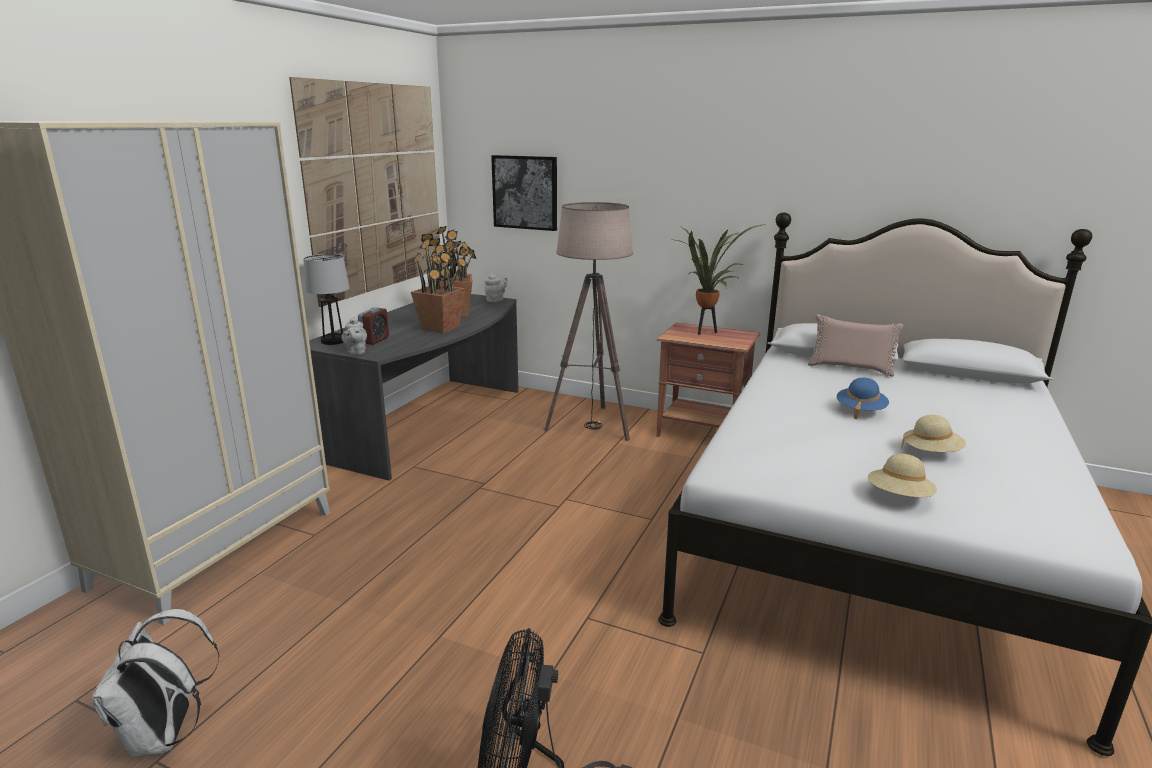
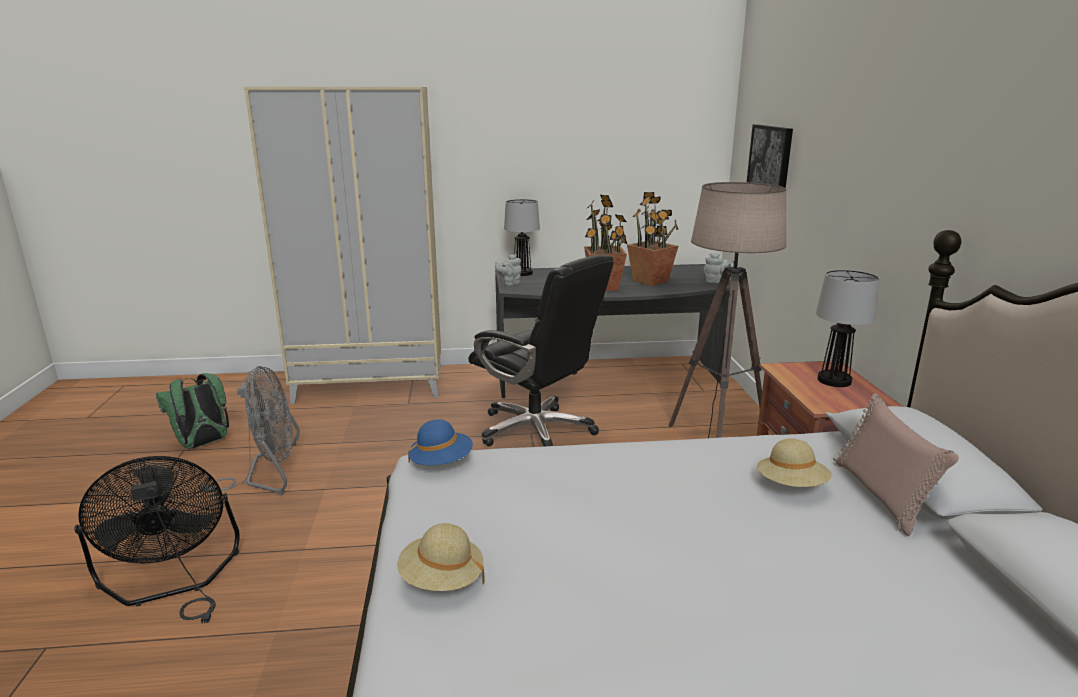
camera: 60 degrees right, 0 degrees up
(165, 735) = (203, 444): white backpack -> green backpack
(341, 678) = (266, 472): none -> grey fan
(375, 340) = (541, 280): alarm clock -> none
(376, 189) = (621, 150): picture -> none
(481, 484) = (536, 432): none -> black office chair
(706, 332) = (834, 381): potted plant -> table lamp
(860, 410) = (703, 521): blue hat -> blue hat (441, 462)
(931, 452) = (618, 598): beige hat -> beige hat (791, 485)

